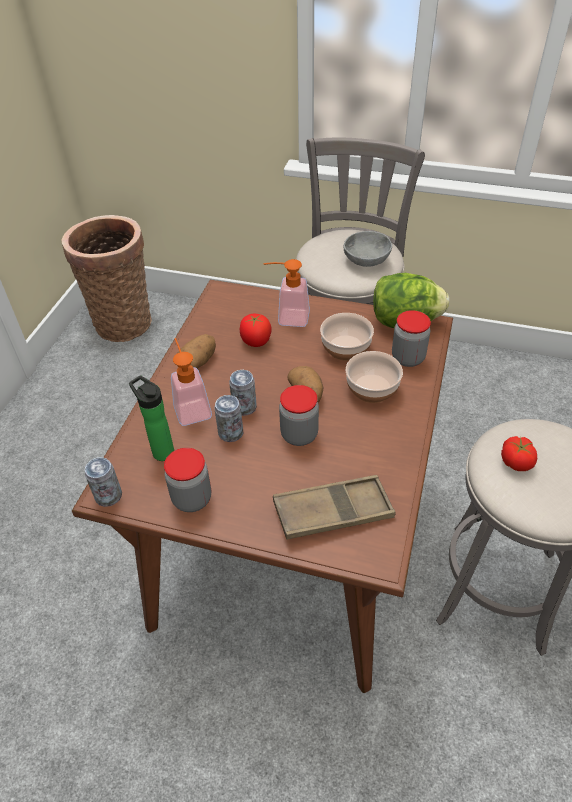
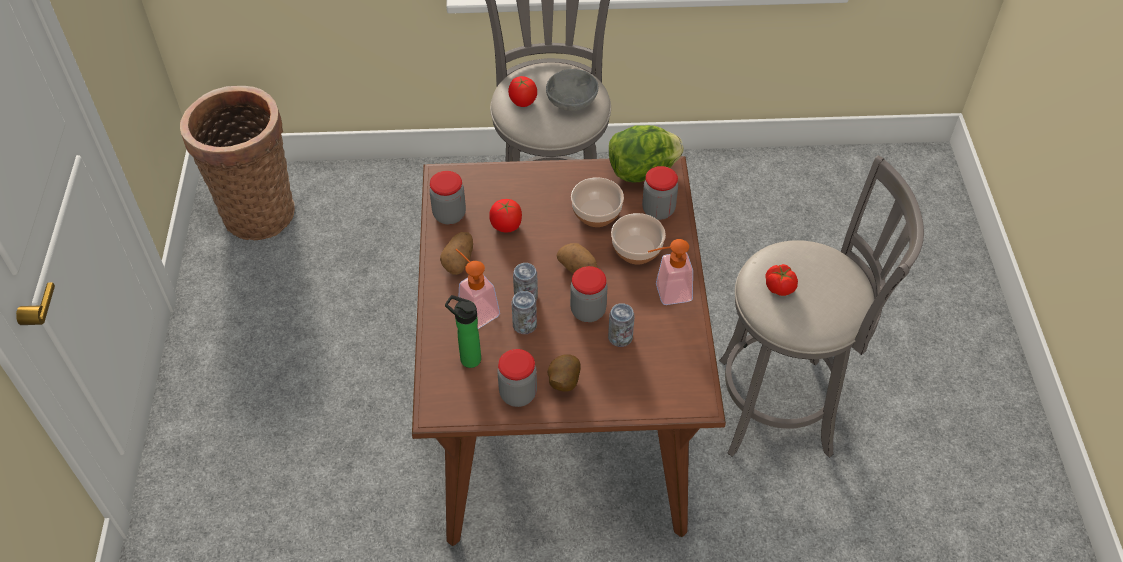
camera: 20 degrees left, 5 degrees up
(108, 496) = (440, 411): can -> can (620, 337)
(210, 322) = (449, 215): none -> jar
(242, 499) = (563, 383): none -> potato
(287, 317) = (526, 192): soap dispenser -> soap dispenser (666, 293)
(323, 253) = (522, 102): none -> tomato
(333, 512) = (645, 373): brown tray -> none

